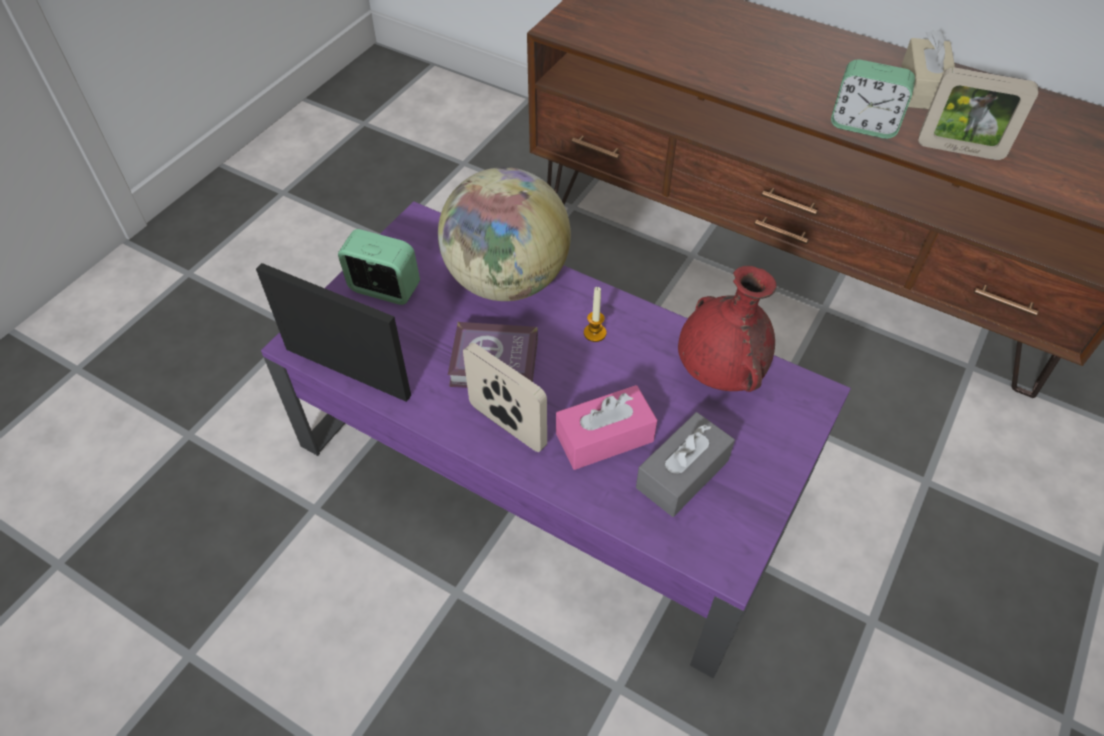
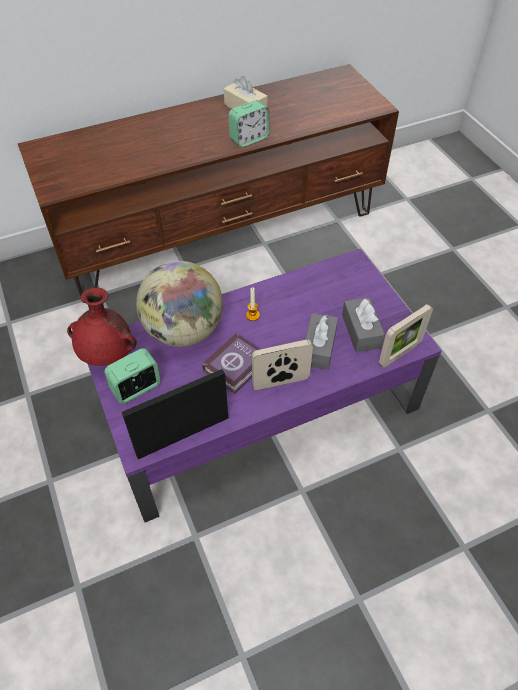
camera: 55 degrees left, 0 degrees up
(604, 437) = (319, 348): pink tissue box -> grey tissue box
(720, 375) = (318, 285): red vase -> red vase (108, 356)
(959, 150) = (294, 124): picture frame -> picture frame (400, 353)

